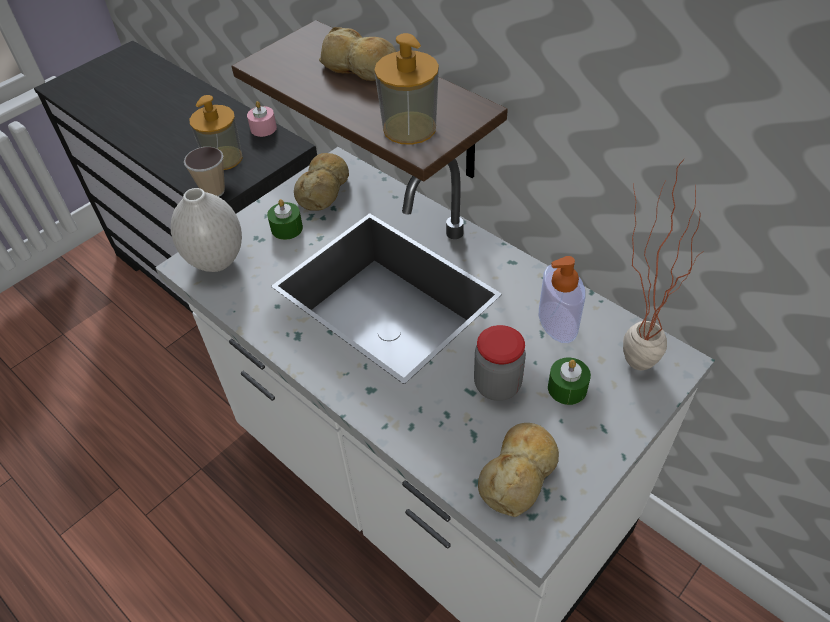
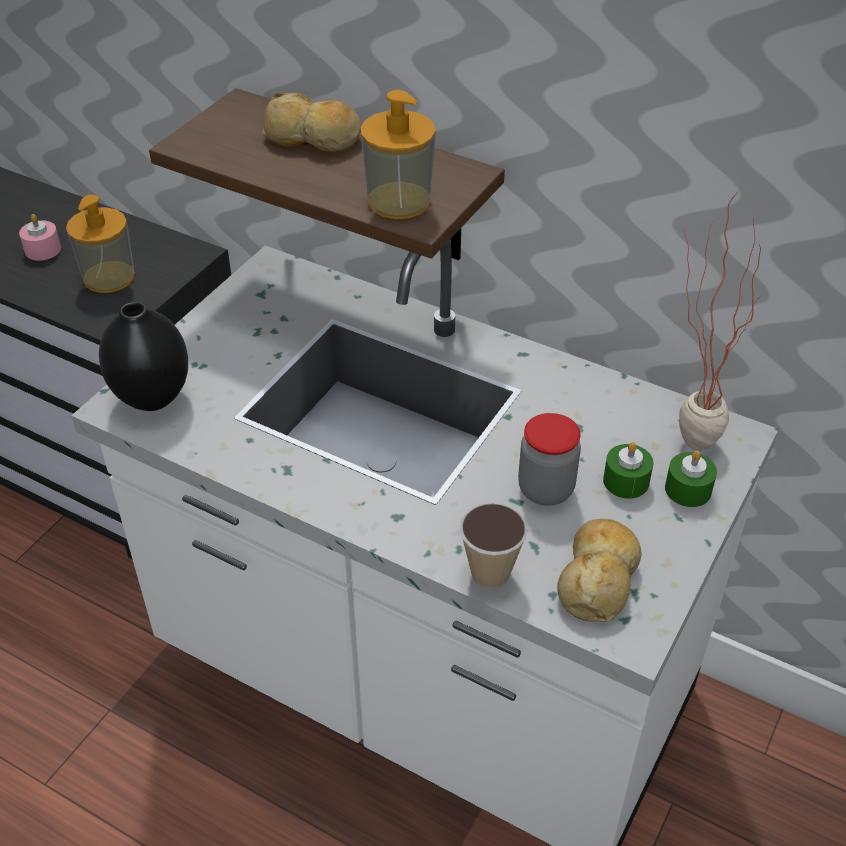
camera: 15 degrees left, 5 degrees down
(213, 191) = (109, 318): cup -> cup (490, 573)
(216, 262) = (151, 399): white vase -> black vase
(263, 128) = (151, 235): pink candle -> pink candle (43, 250)
(287, 228) = (231, 349): green candle -> green candle (688, 489)
(324, 189) = (264, 297): bread -> none
(557, 322) = (595, 412): soap dispenser -> none

